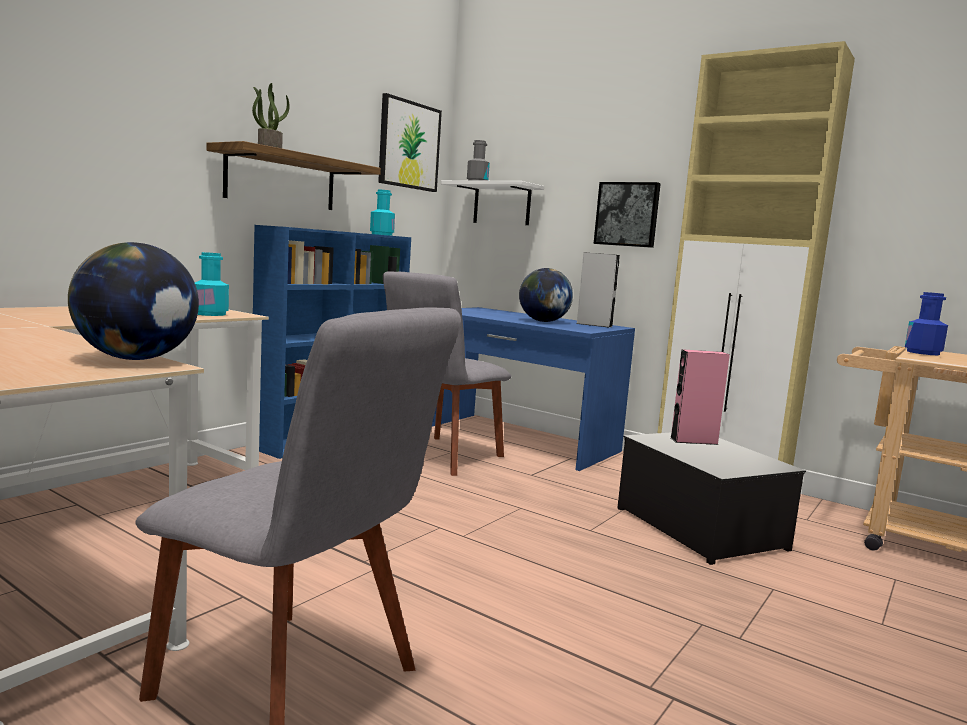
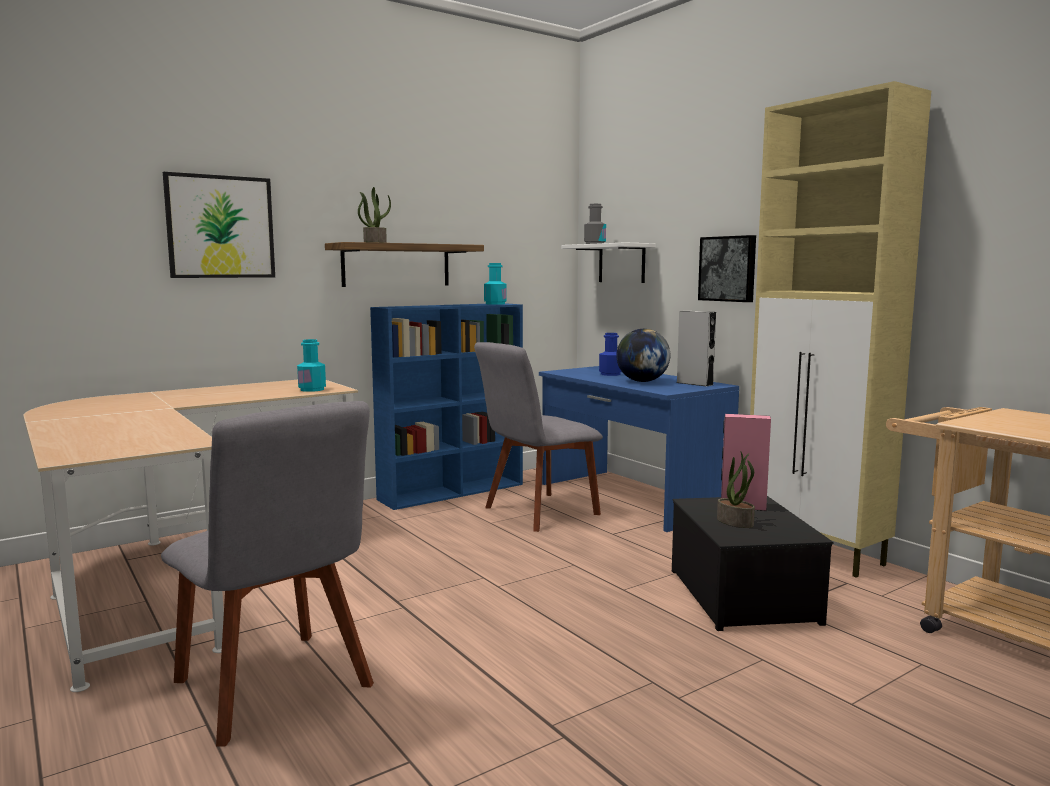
camera: 20 degrees right, 0 degrees up
(136, 359) = (188, 437): globe -> none
(409, 145) = (529, 215): picture -> picture (220, 227)
(706, 455) = (736, 522): none -> potted plant
(923, 353) = (987, 416): blue bottle -> blue bottle (610, 374)

